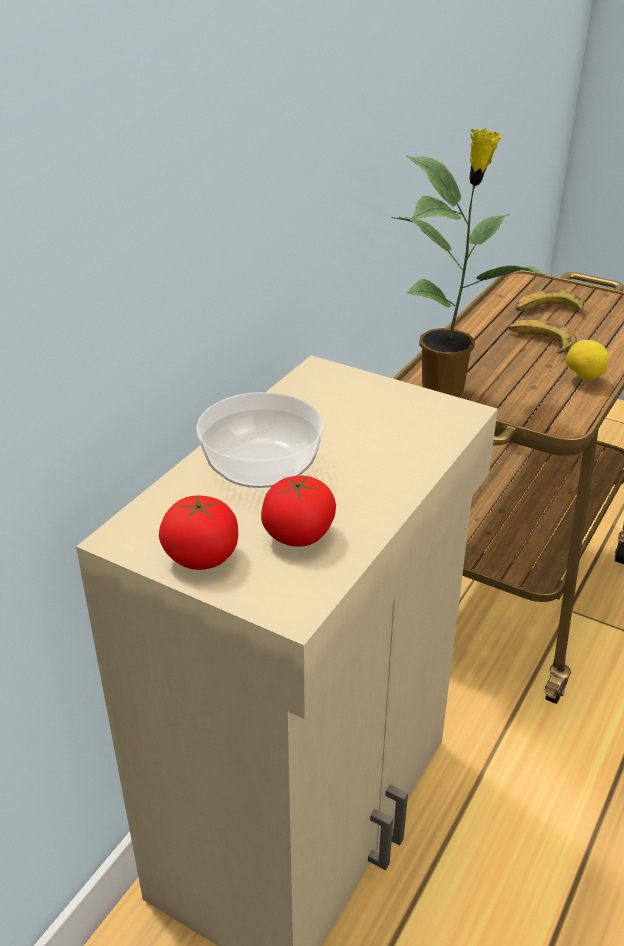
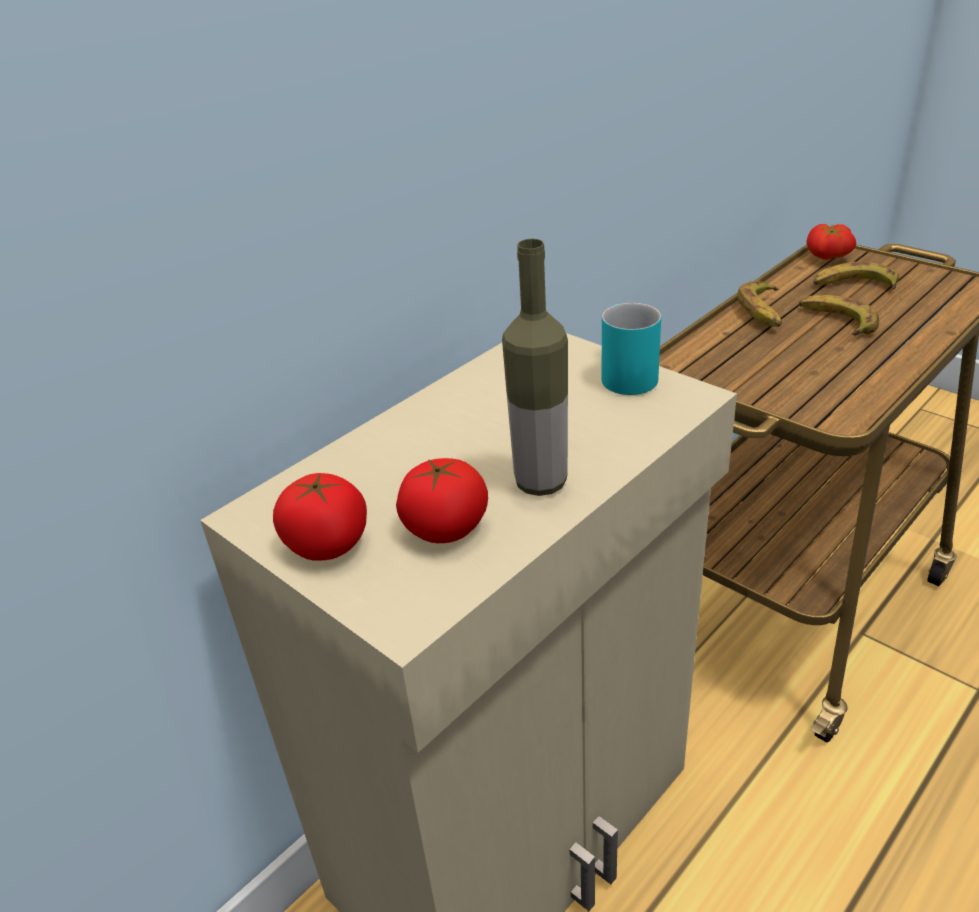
camera: 15 degrees right, 0 degrees up
(263, 466) = (436, 444): bowl -> none
(364, 491) = (541, 482): none -> bottle
(402, 396) = (624, 373): none -> turquoise mug
(445, 389) = (706, 370): potted plant -> none
(480, 336) = (763, 311): none -> banana
(520, 285) = (827, 256): none -> tomato
(583, 377) = (878, 364): lemon -> none

